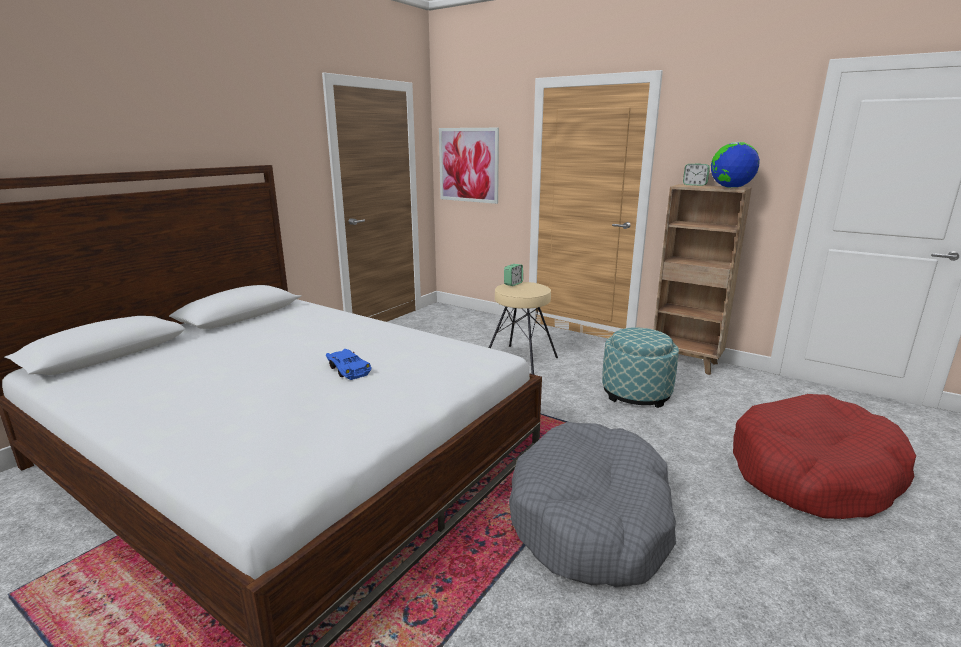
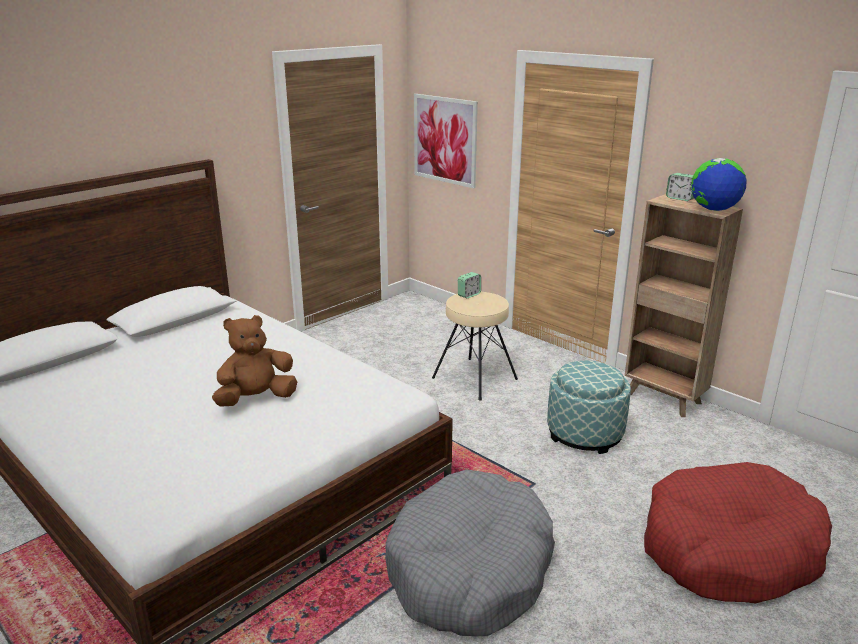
camera: 10 degrees right, 5 degrees up
(348, 370) = (256, 399): blue toy car -> brown plush toy

